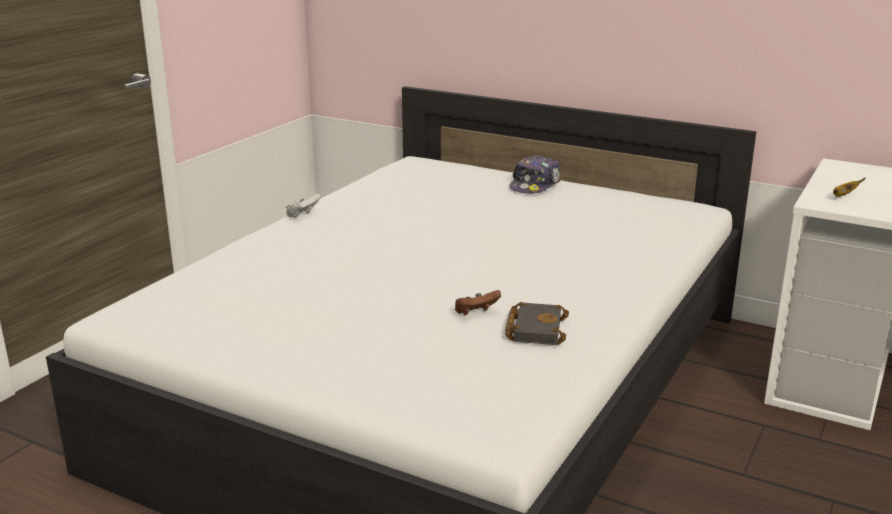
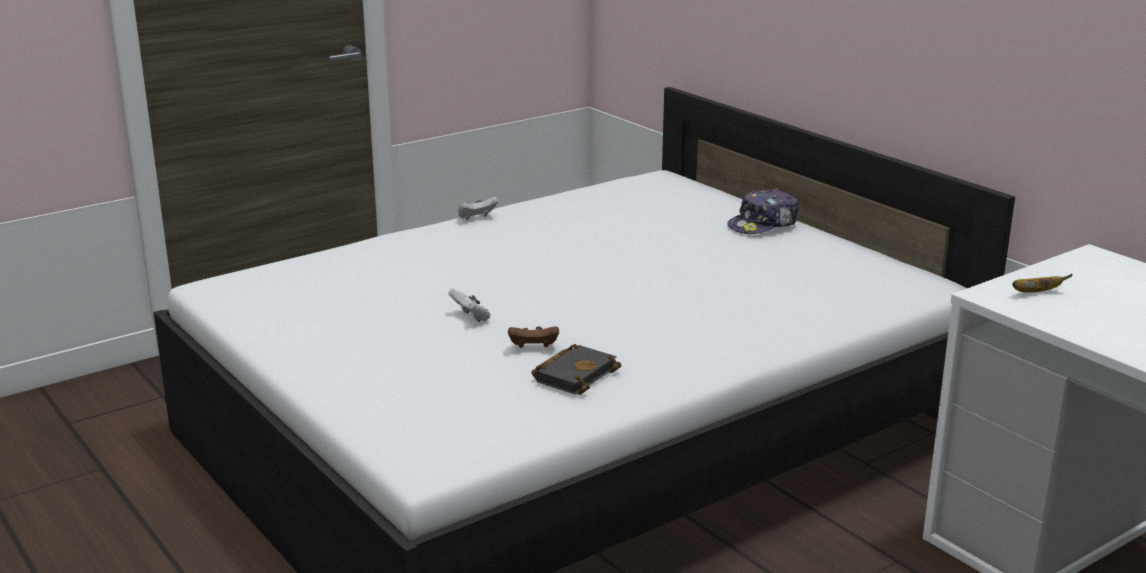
camera: 25 degrees right, 0 degrees up
(394, 298) = (471, 317): none -> white game controller

